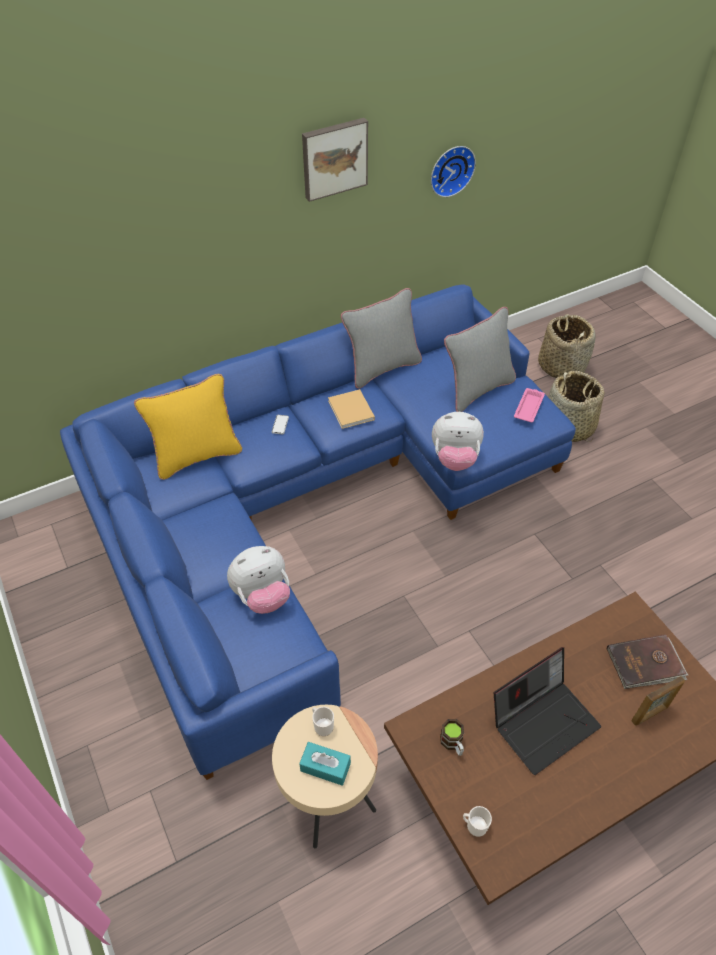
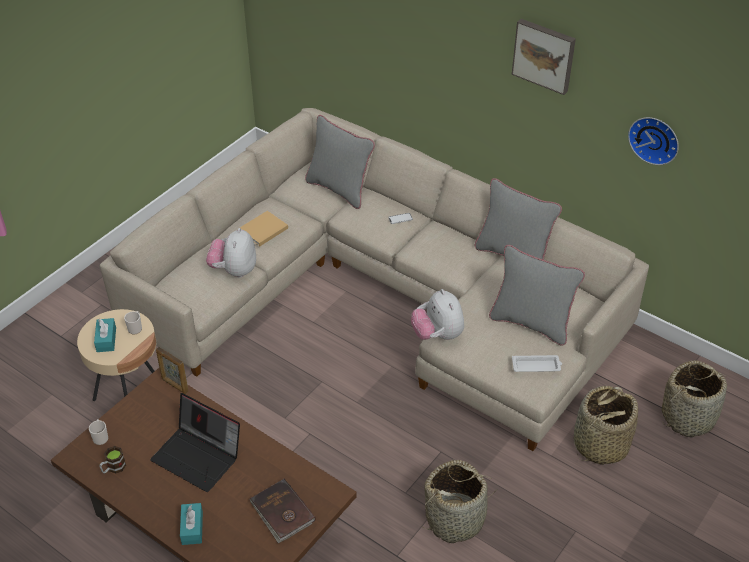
camera: 65 degrees right, 5 degrees down
(197, 456) = (339, 189): yellow pillow -> grey pillow
(262, 595) = (234, 270): plush toy -> plush toy turned 60 degrees clockwise
(313, 504) = (380, 296): blue sofa -> beige sofa
(351, 411) = (444, 253): beige book -> beige book (262, 230)
(453, 744) = (158, 408): mug -> mug (113, 468)
(529, 407) = (536, 366): pink tray -> white tray
(614, 553) = (455, 519): none -> basket
(645, 758) = (192, 528): none -> turquoise tissue box
(650, 714) = (234, 524): picture frame -> picture frame (174, 385)

